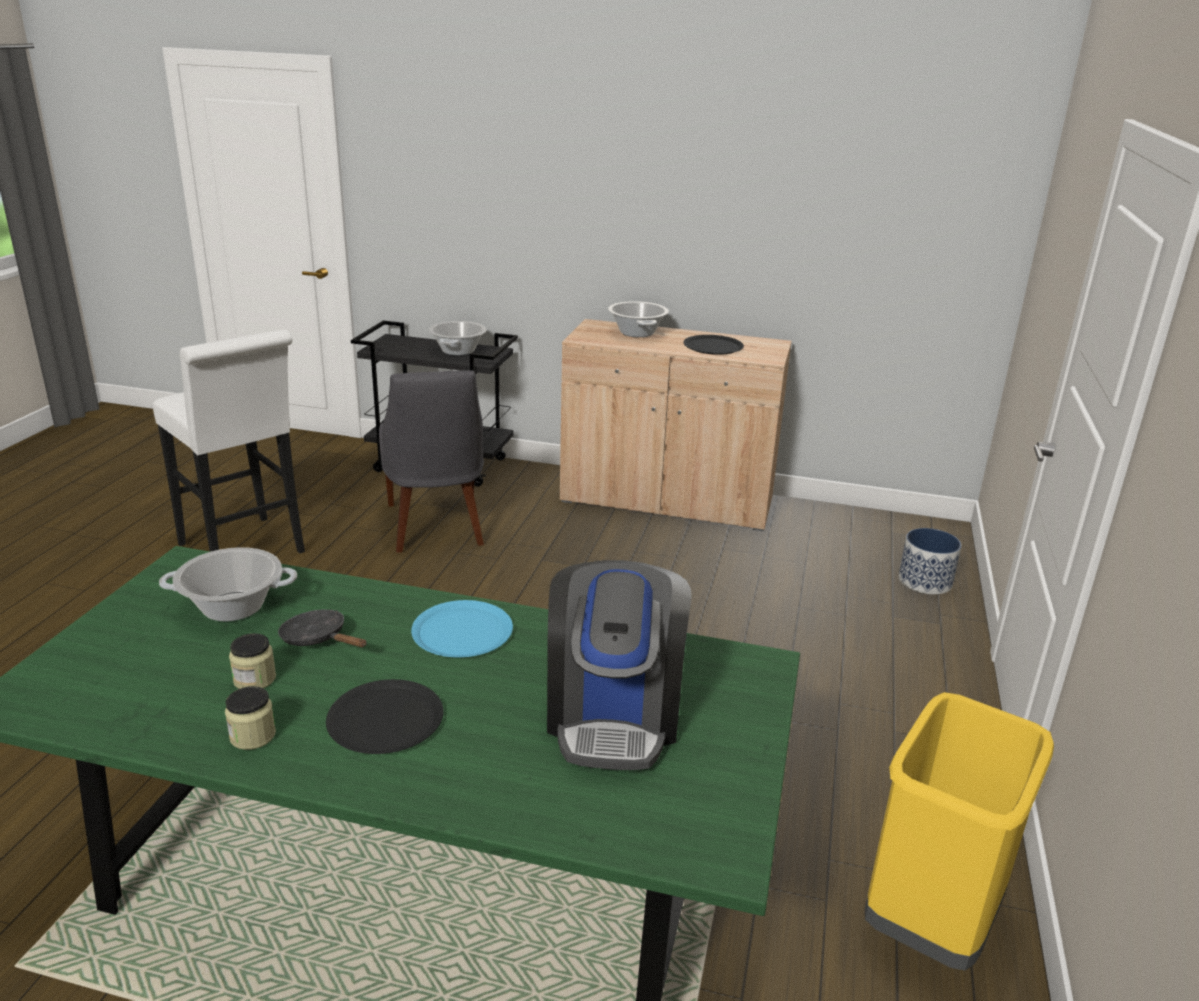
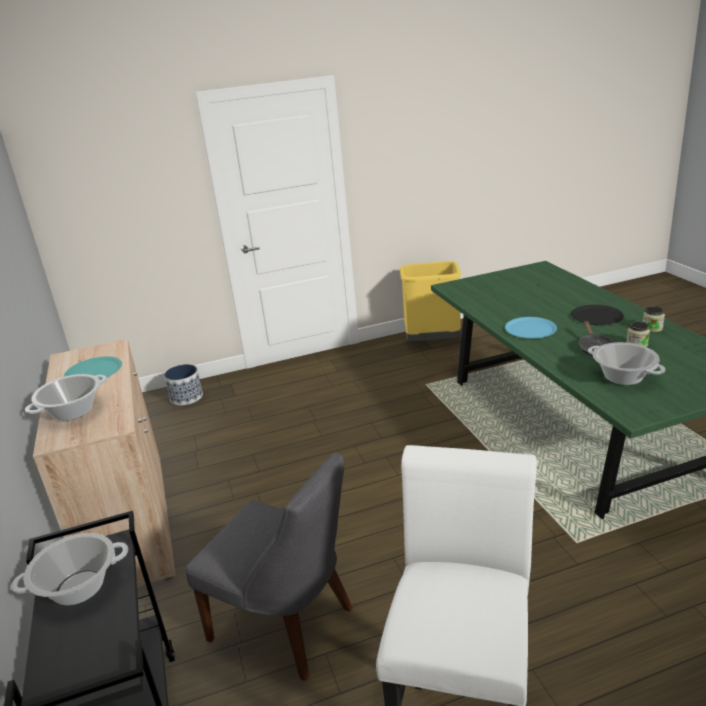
camera: 120 degrees left, 0 degrees up
(435, 527) = (287, 625): grey chair -> grey chair turned 75 degrees clockwise
(614, 715) = (519, 292): coffee machine -> none
(713, 346) = (94, 371): black plate -> turquoise plate

